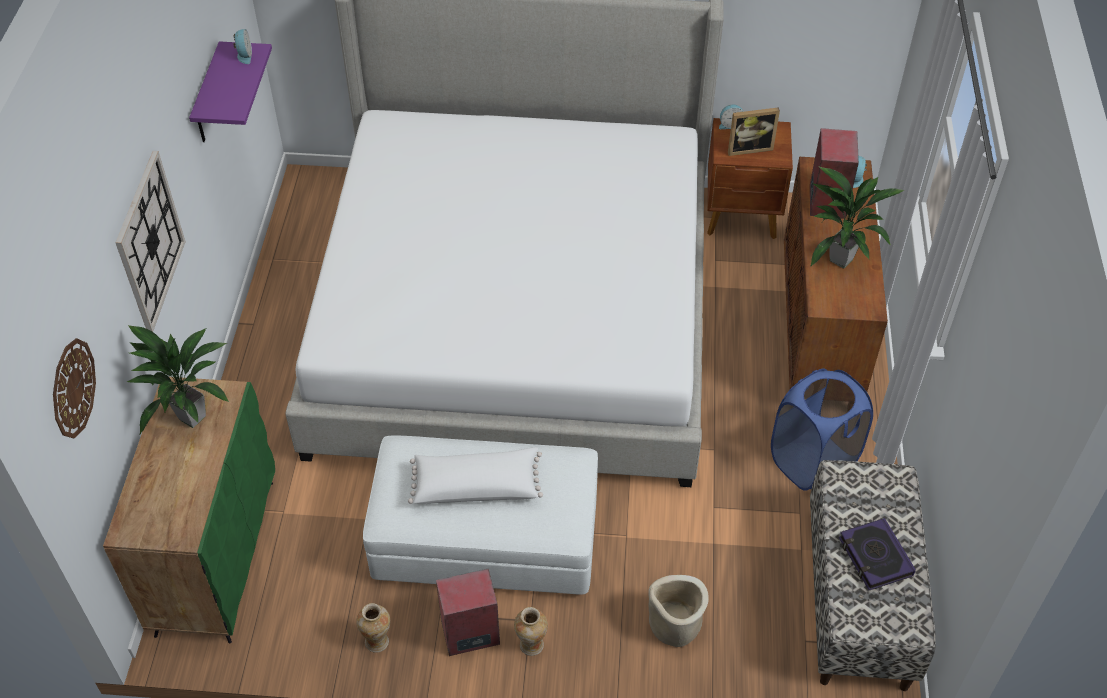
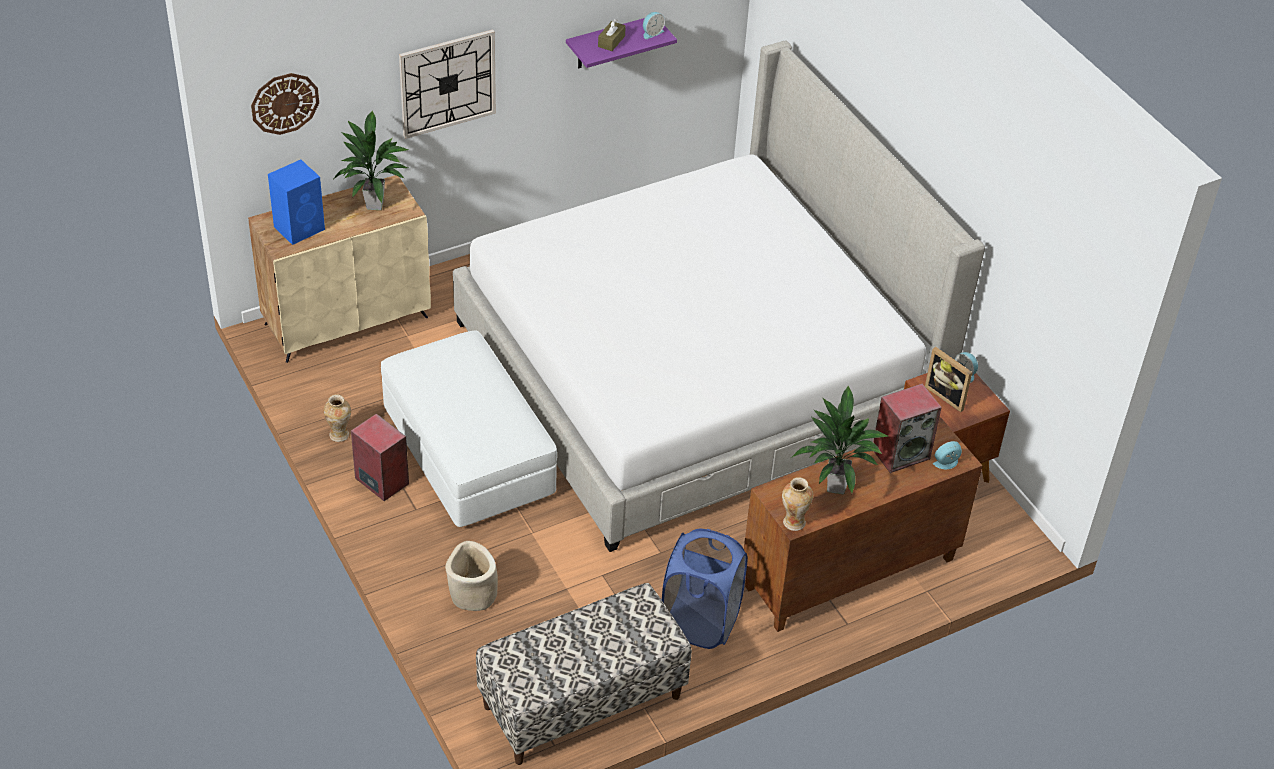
camera: 55 degrees right, 5 degrees down
(167, 502) = (300, 227): none -> blue speaker
(215, 555) = (347, 320): green cabinet -> beige cabinet
(227, 88) = (611, 41): none -> brown tissue box
(476, 485) = (466, 393): white pillow -> none
(531, 645) = (395, 519): vase -> vase (793, 522)
(875, 557) = (575, 649): book -> none

